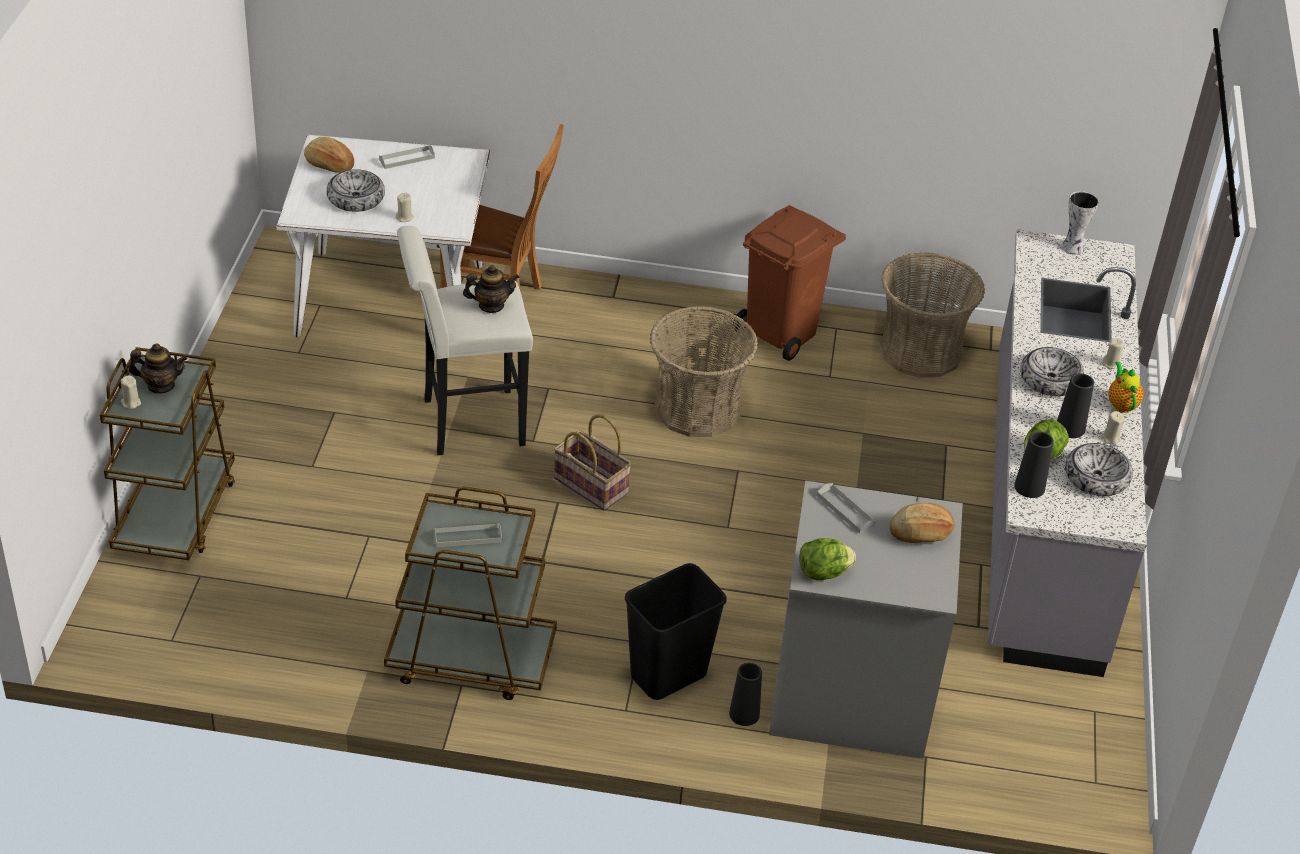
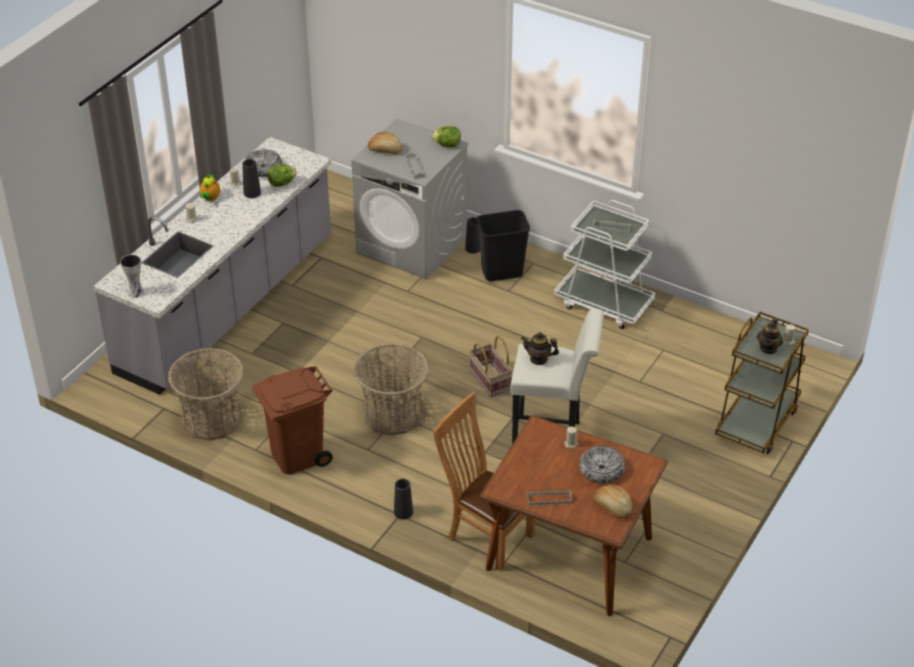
camera: 155 degrees left, 0 degrees up
(161, 385) = (768, 348): teapot -> teapot turned 90 degrees counterclockwise
(391, 300) = (568, 553): white dining table -> brown dining table
(470, 659) = (604, 303): brown cart -> white cart
(1029, 487) = (303, 171): black vase -> black vase (403, 512)
(1050, 379) = (236, 219): bowl -> none

